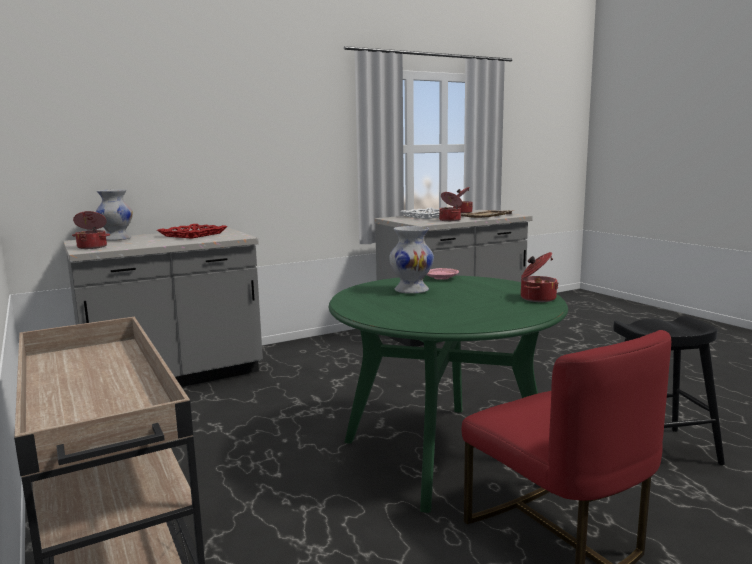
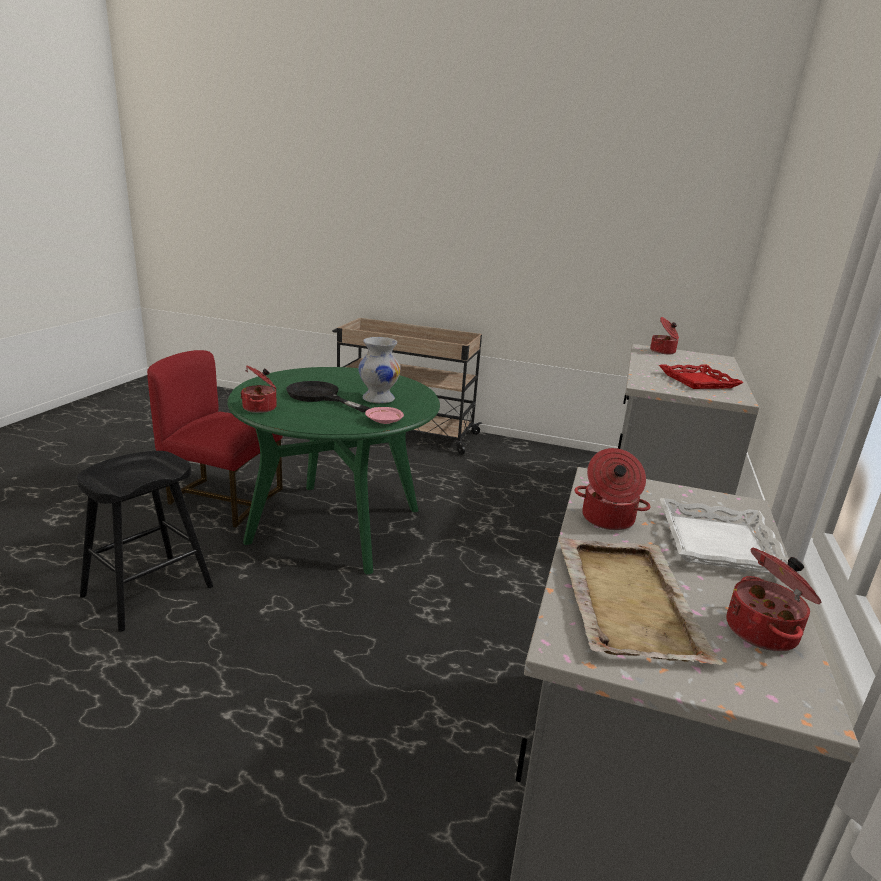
camera: 135 degrees right, 10 degrees up
(117, 239) = (708, 363): white vase -> none
(465, 299) = (319, 396): none -> black frying pan

